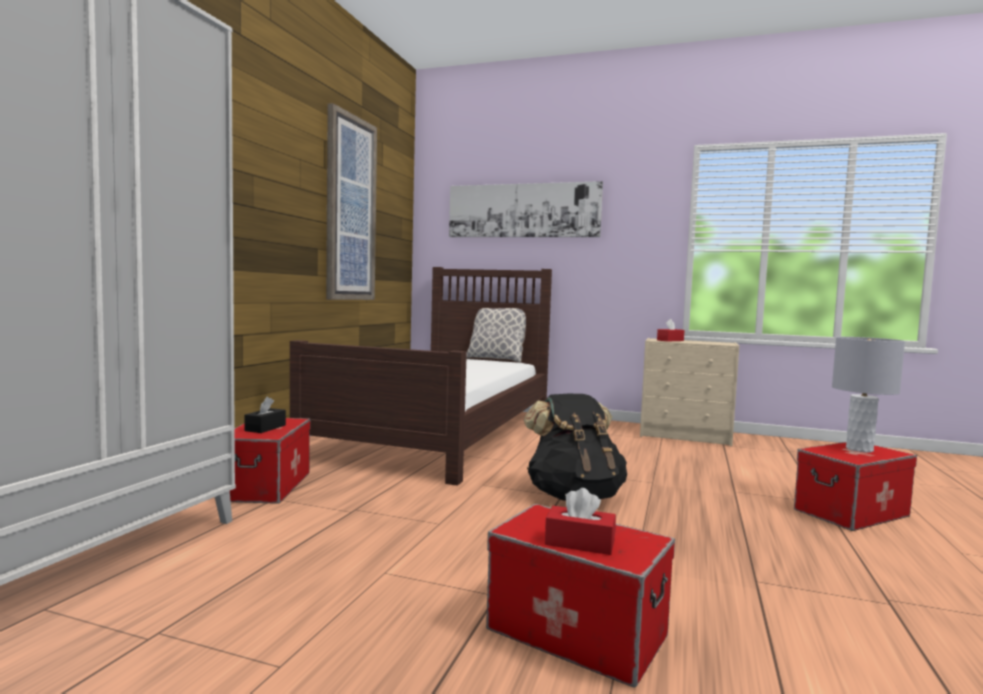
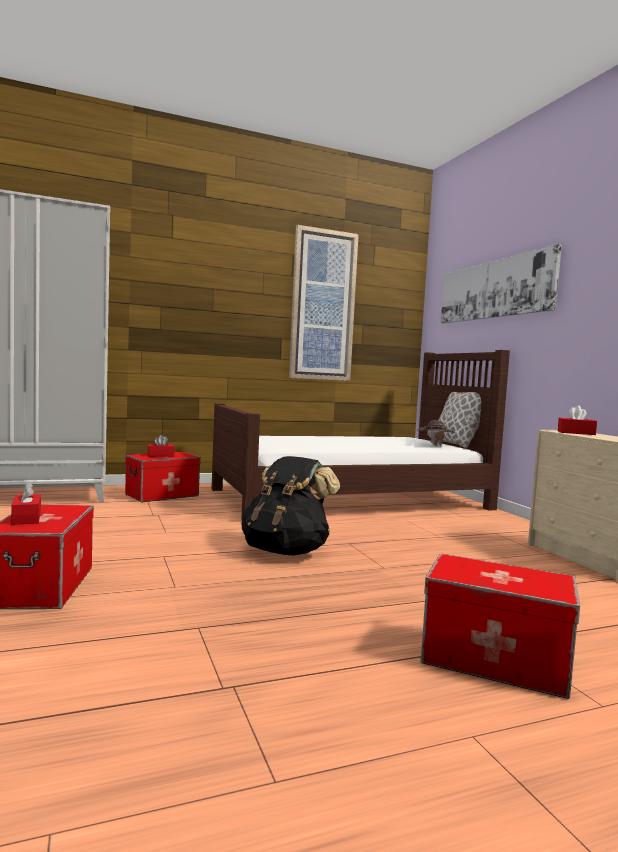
camera: 50 degrees right, 0 degrees up
(265, 428) = (160, 455): black tissue box -> red tissue box
(506, 364) = (435, 446): none -> brown hat
(860, 449) = (519, 577): grey table lamp -> none

